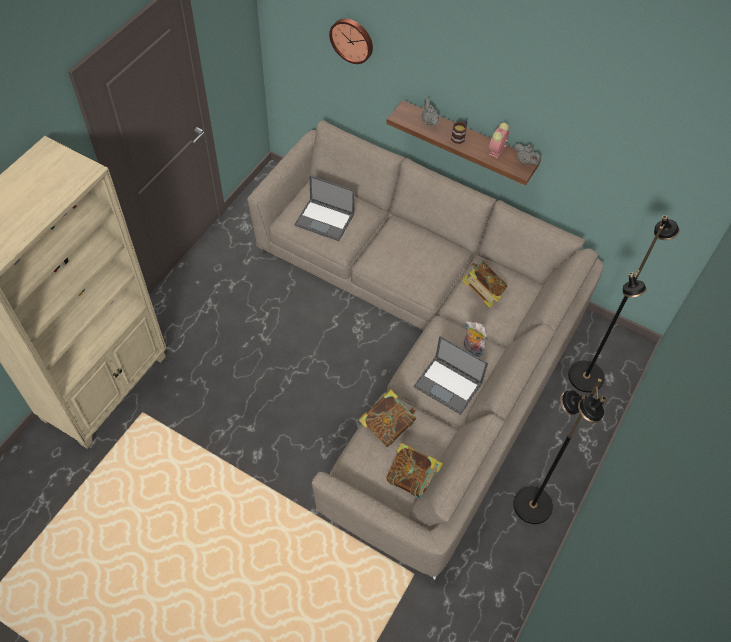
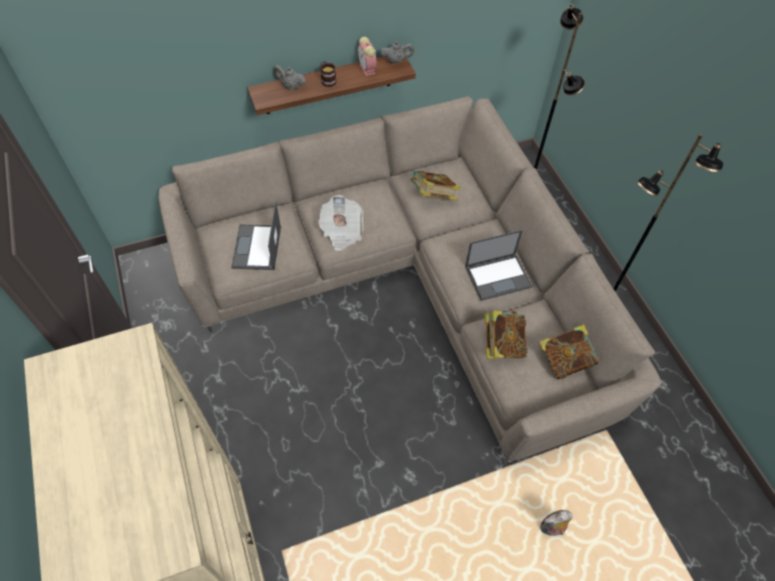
camera: 50 degrees left, 0 degrees up
(325, 220) = (257, 248): laptop -> laptop turned 120 degrees clockwise
(352, 40) = (167, 57): wall clock -> none
(389, 258) = (341, 231): none -> newspaper
(471, 349) = (477, 239): plush toy -> plush toy (551, 529)

